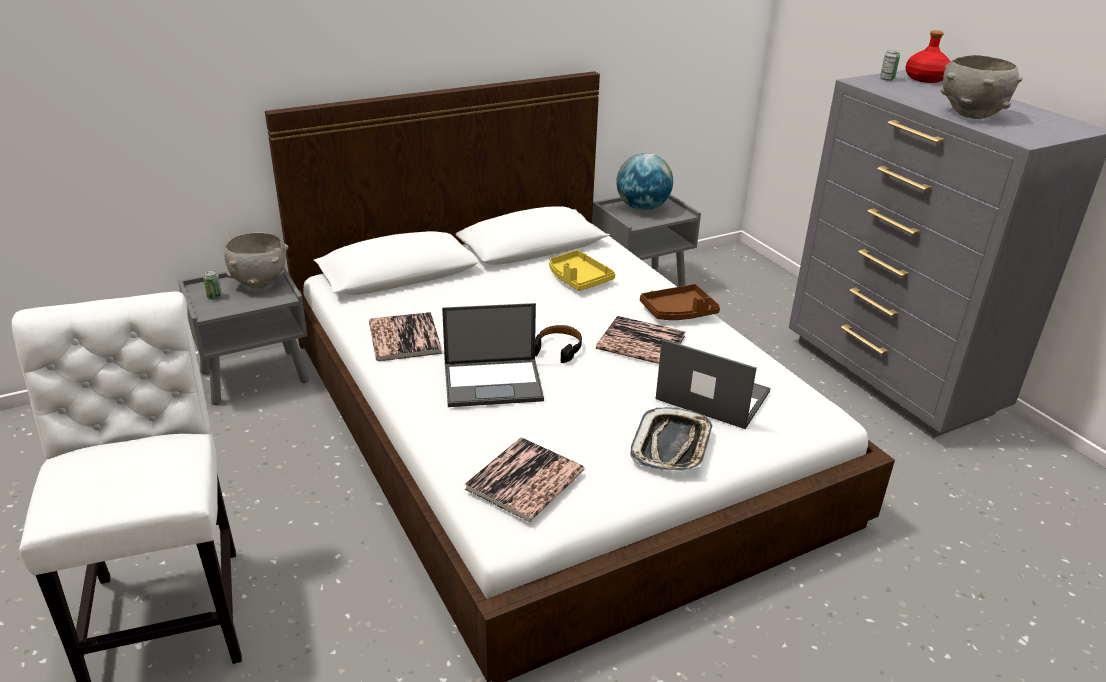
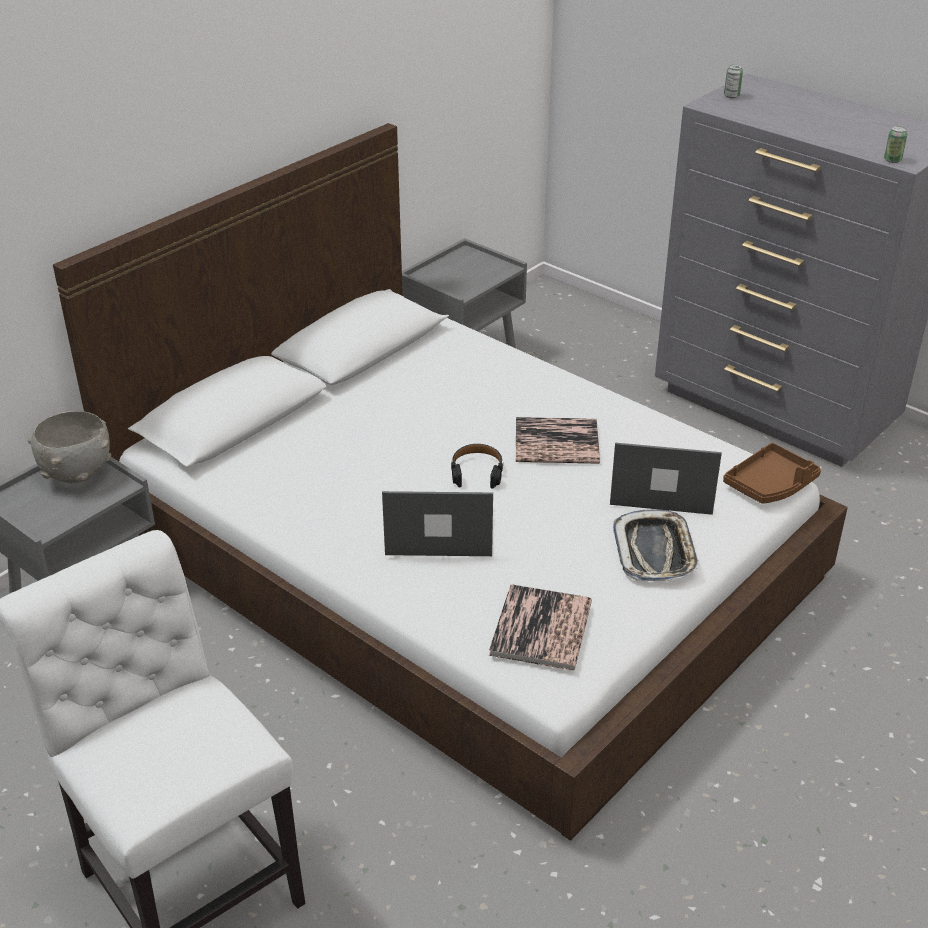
camera: 20 degrees left, 5 degrees up
(214, 297) = (36, 506): can -> can (892, 160)
(404, 338) = (301, 502): book -> none
(494, 382) = (438, 530): laptop -> laptop turned 150 degrees counterclockwise
(578, 279) = (442, 380): yellow tray -> none
(642, 208) = (457, 269): globe -> none
(679, 312) = (573, 396): brown tray -> brown tray (770, 485)
(925, 78) = (767, 88): red bottle -> none
(970, 114) = (838, 135): grey bowl -> none

